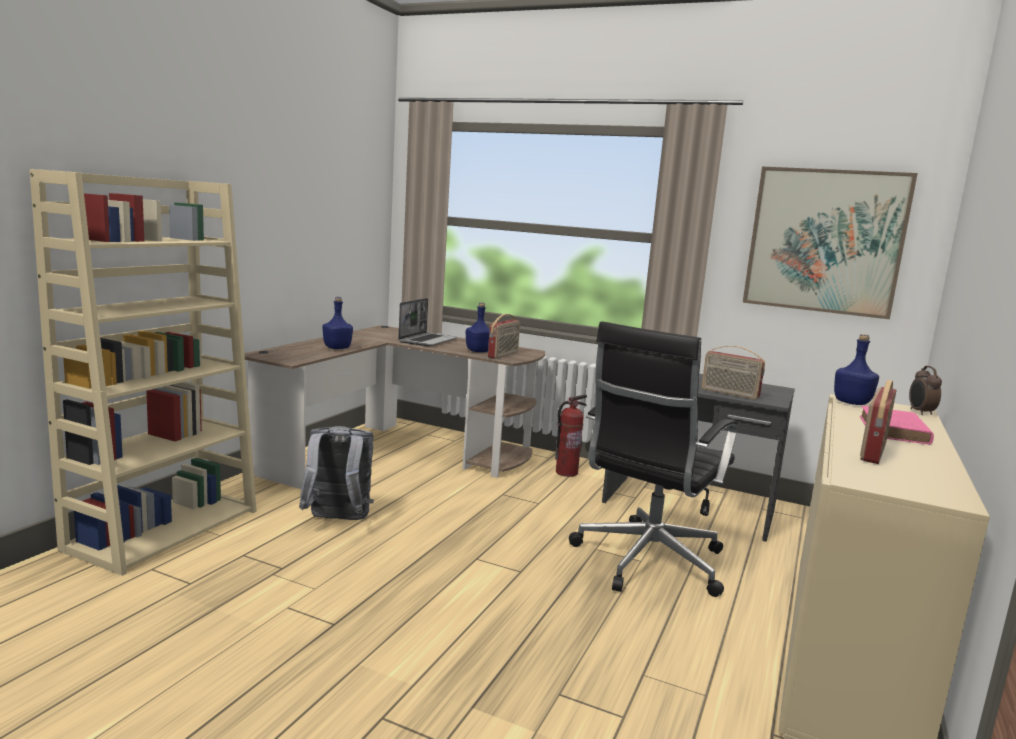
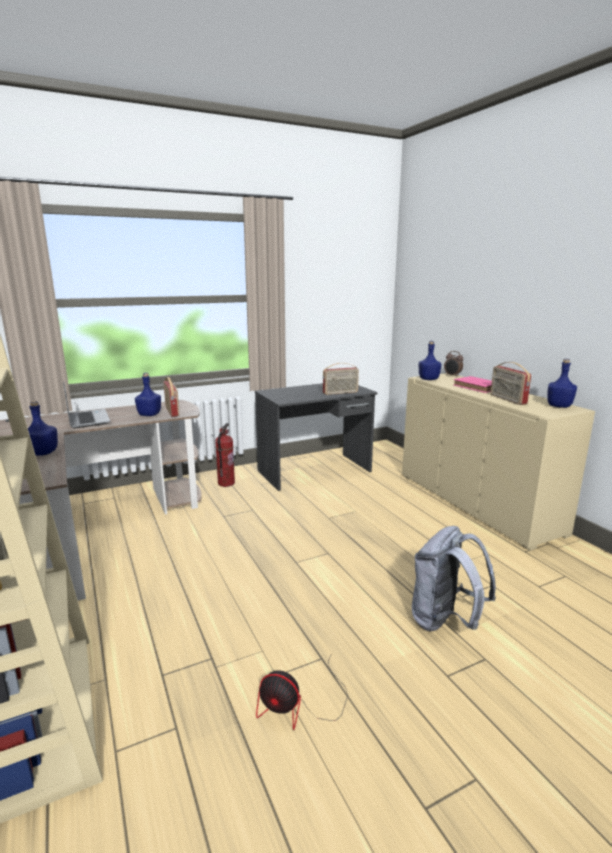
camera: 50 degrees left, 5 degrees up
(257, 633) = (299, 706): none -> fan
(337, 521) = (168, 600): grey backpack -> grey backpack (445, 621)
(646, 562) = (358, 510): black office chair -> none
(825, 241) = (340, 288): picture -> none
(937, 487) = (559, 406): none -> blue bottle

